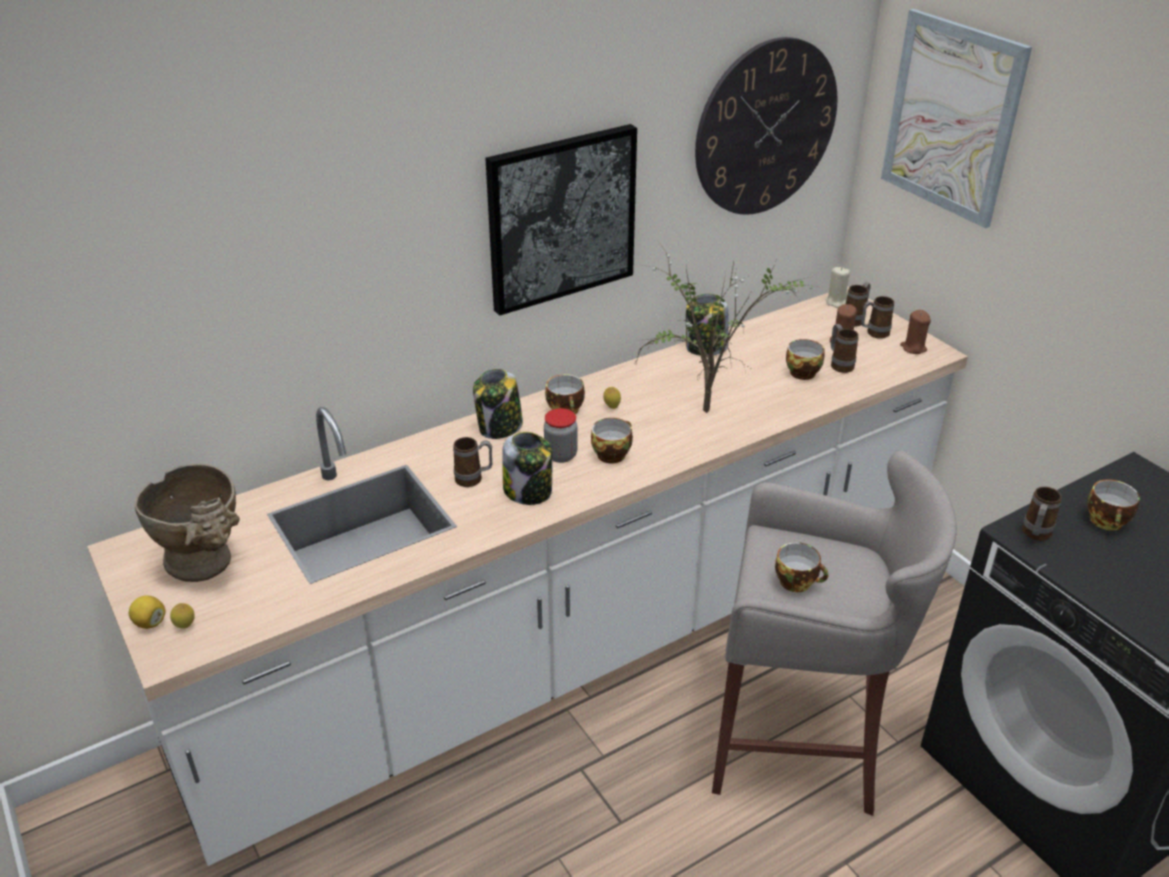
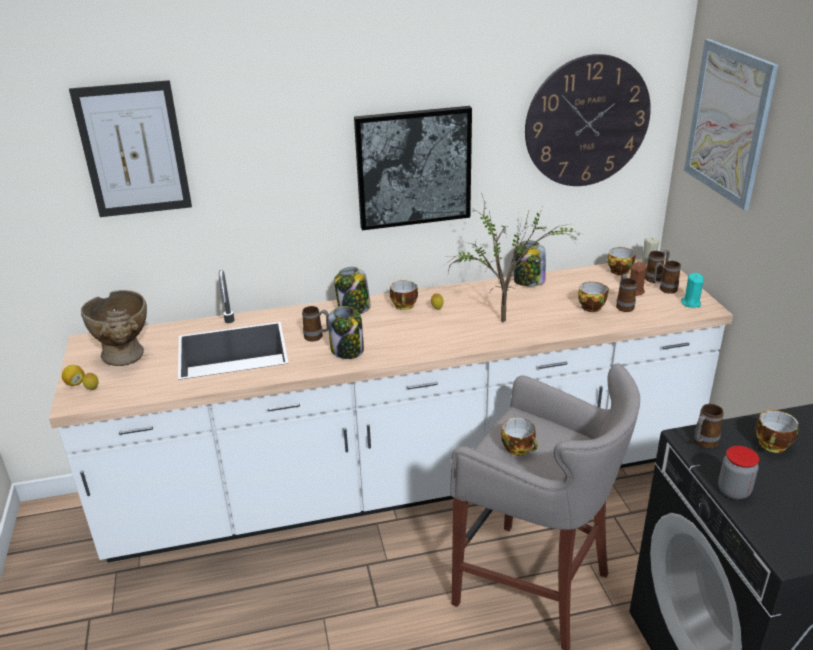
camera: 20 degrees right, 5 degrees down
(175, 249) = (133, 150): none -> picture
(561, 455) = (383, 332): jar -> jar (733, 491)
(612, 453) = (418, 337): cup -> cup (620, 270)
(913, 348) = (690, 303): brown candle -> turquoise candle

